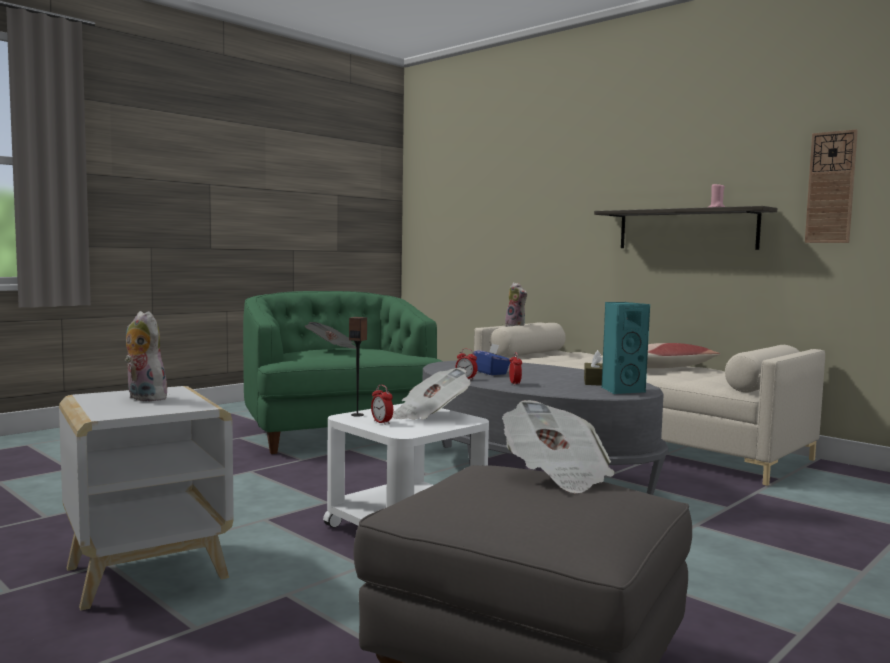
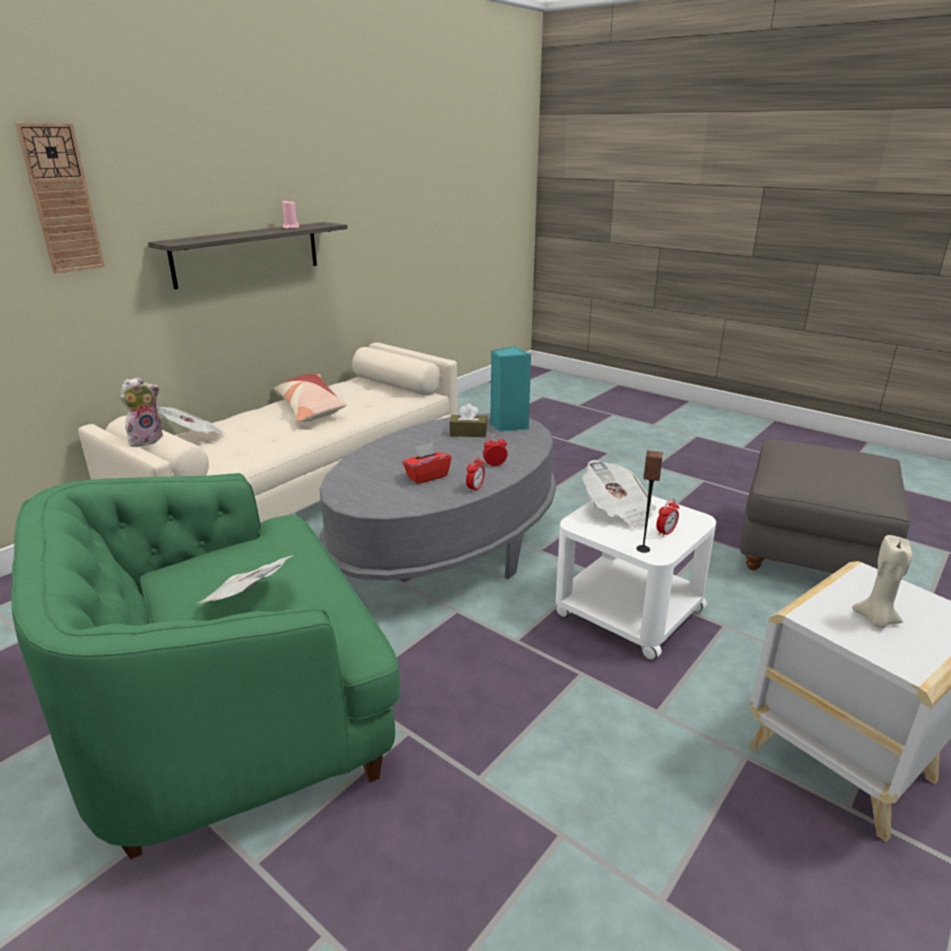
camera: 95 degrees left, 20 degrees up
(143, 398) = (876, 620): plush toy -> beige candle
(491, 372) = (427, 476): blue tissue box -> red tissue box
(556, 475) = (800, 455): newspaper -> newspaper (193, 436)
(831, 187) = (357, 200): wall clock -> wall clock (61, 199)

